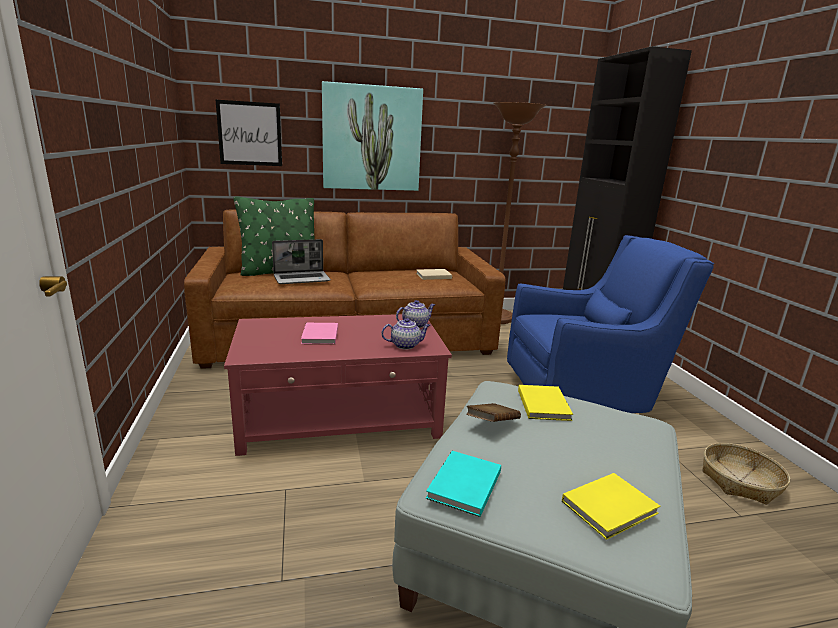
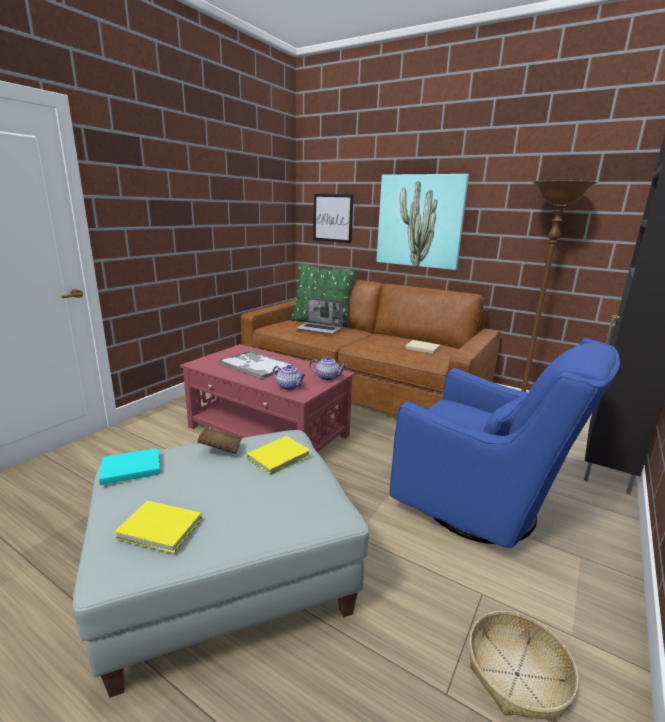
camera: 45 degrees right, 0 degrees up
(319, 336) = (255, 365): pink book -> tray

